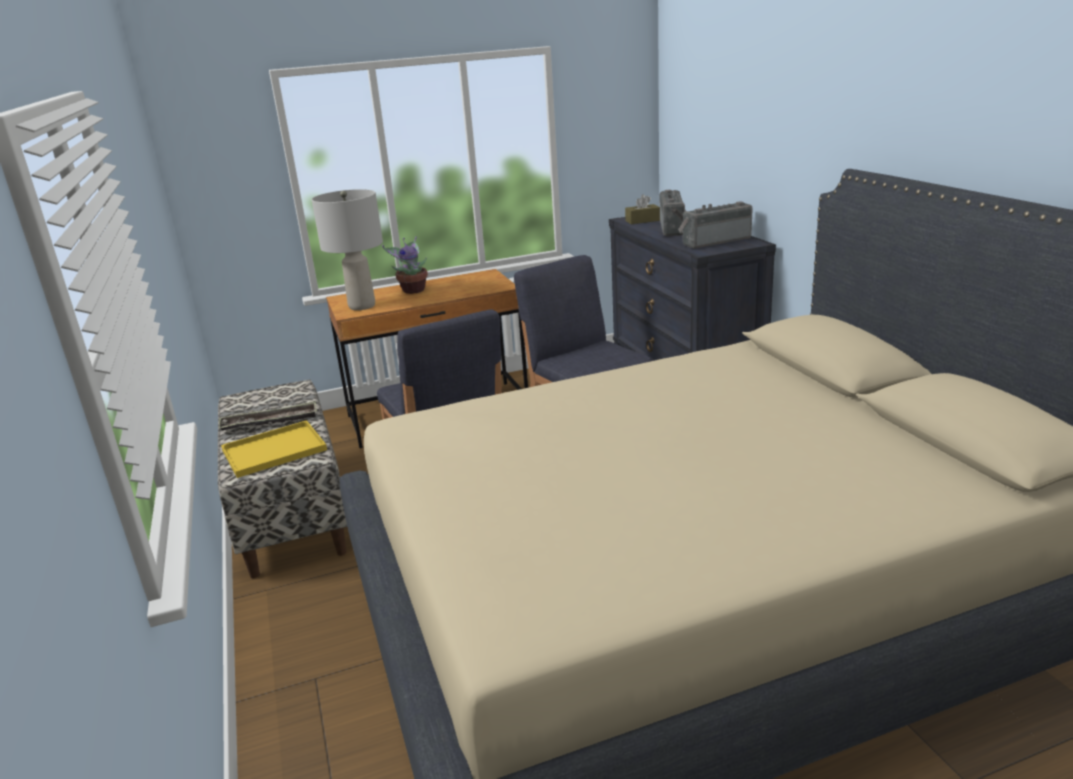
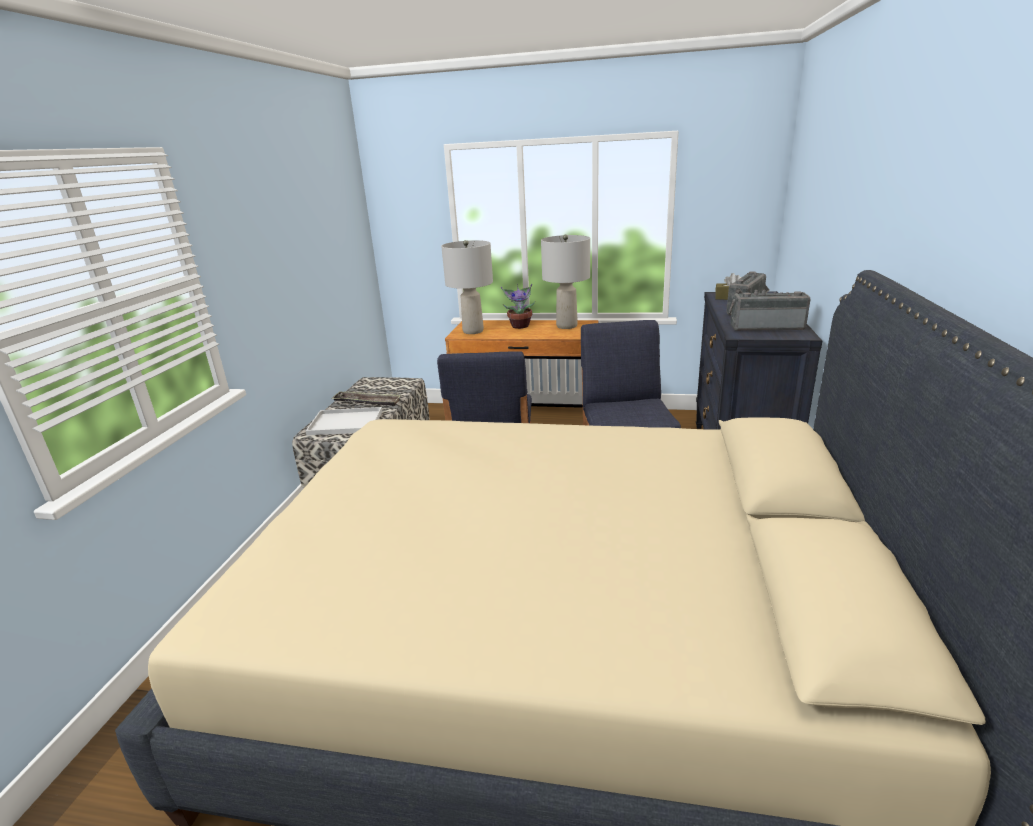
camera: 30 degrees right, 0 degrees up
(276, 449) = (347, 422): yellow tray -> white tray
(469, 281) = (566, 326): none -> grey table lamp

